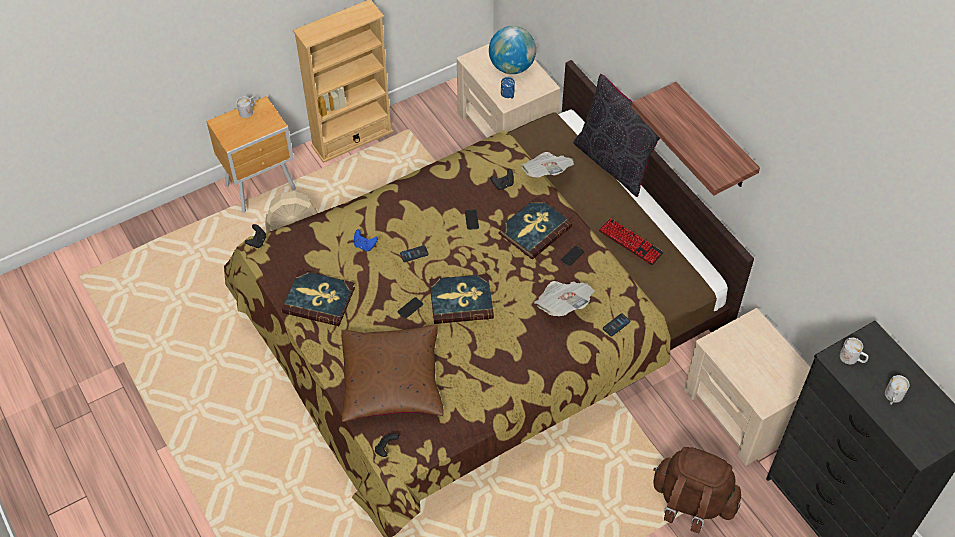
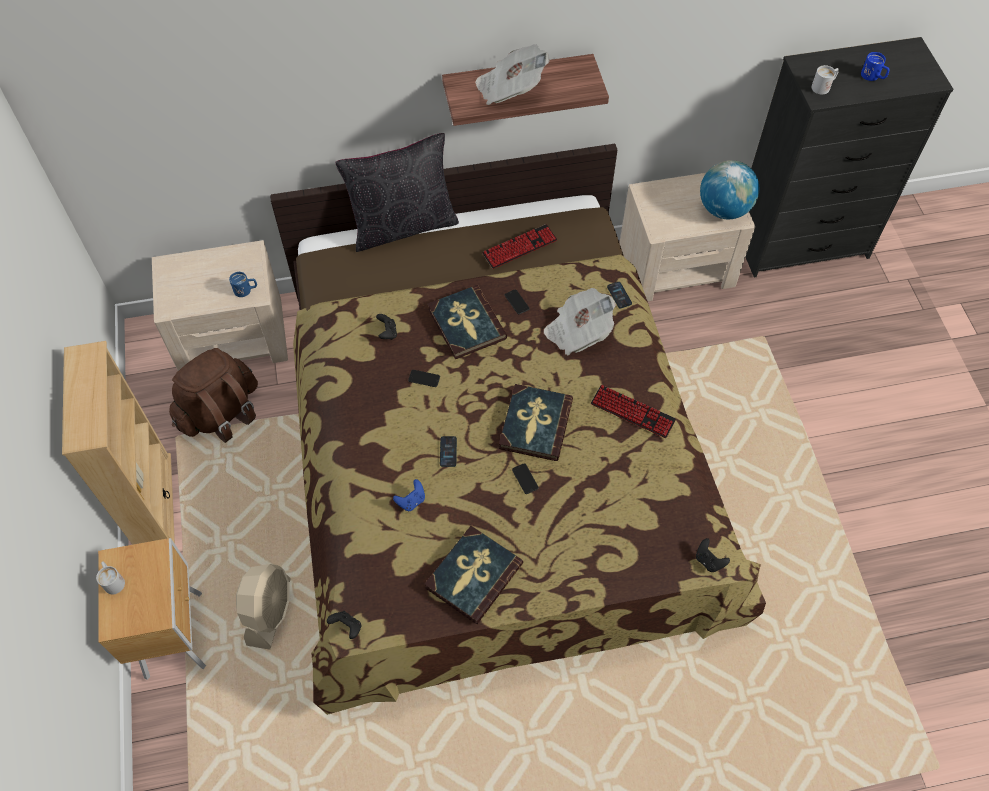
camera: 70 degrees left, 5 degrees up
(392, 381) = (620, 528): brown pillow -> none
(501, 363) = (632, 412): none -> keyboard
(511, 67) = (204, 273): globe -> globe (723, 209)
(546, 173) = (391, 288): newspaper -> newspaper (510, 89)
(692, 502) = (762, 341): brown backpack -> brown backpack (221, 413)
(892, 398) = (873, 77): white mug -> blue mug

